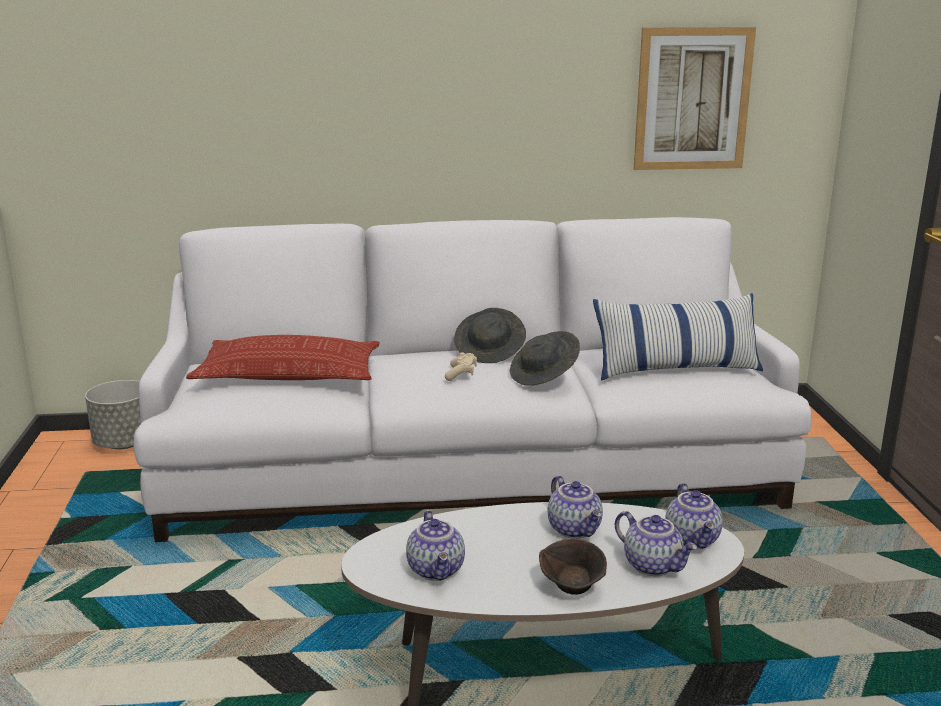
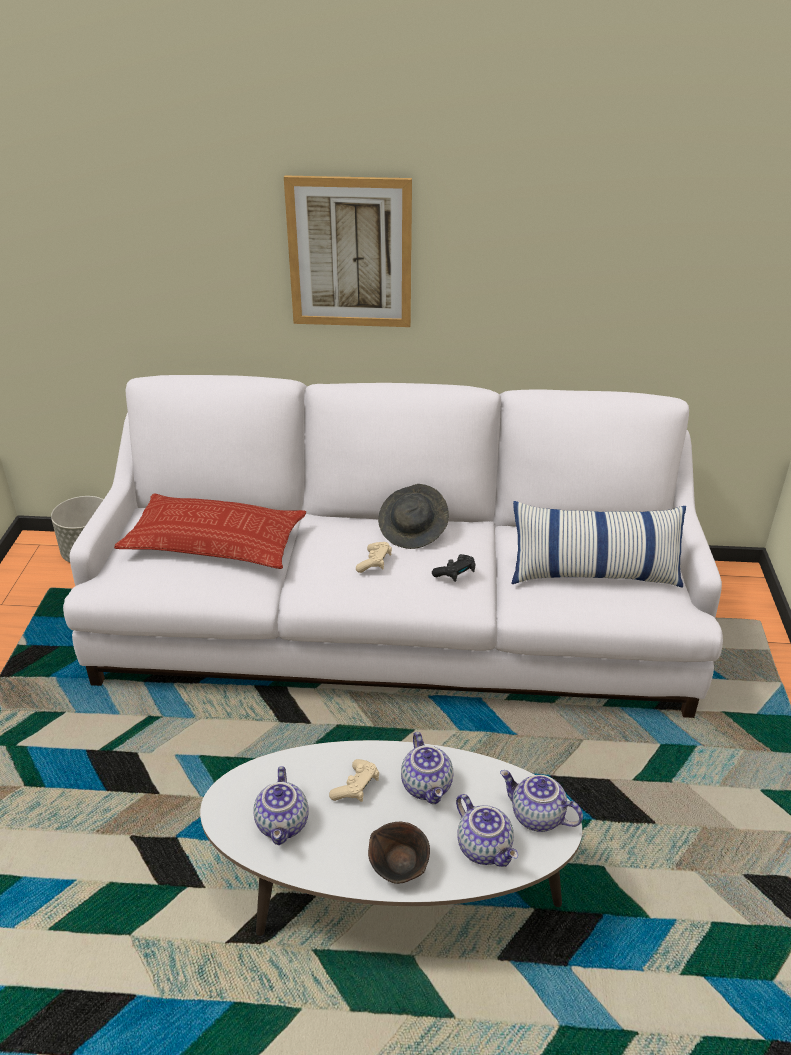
camera: 10 degrees right, 15 degrees up
(502, 537) = (356, 788): none -> beige game controller
(544, 376) = (455, 574): grey hat -> black game controller
(692, 99) = (666, 264): picture -> picture (350, 253)
(693, 539) = (536, 817): teapot -> teapot turned 120 degrees clockwise

